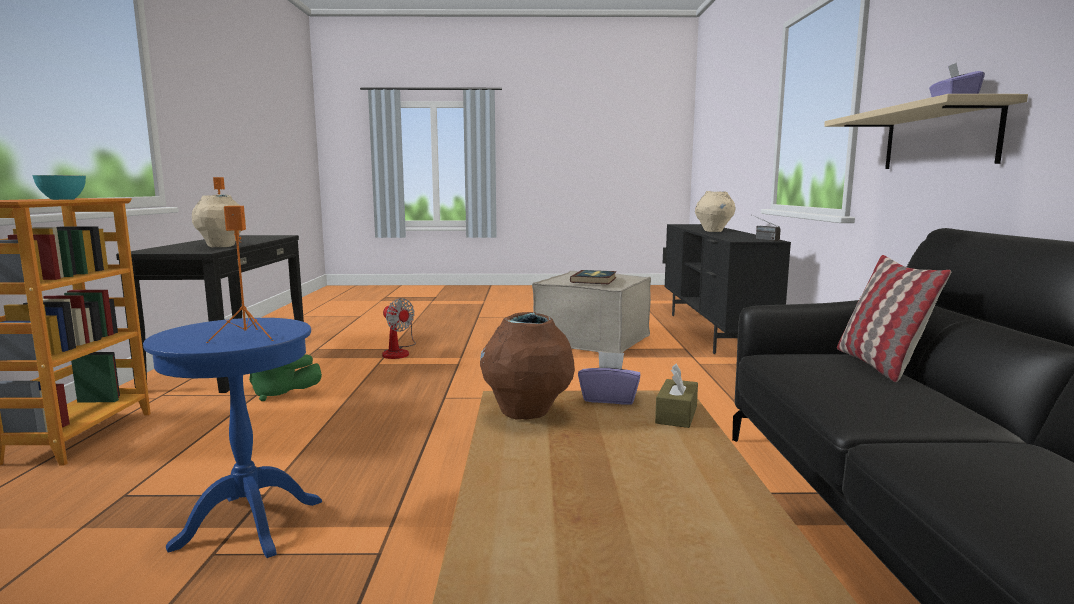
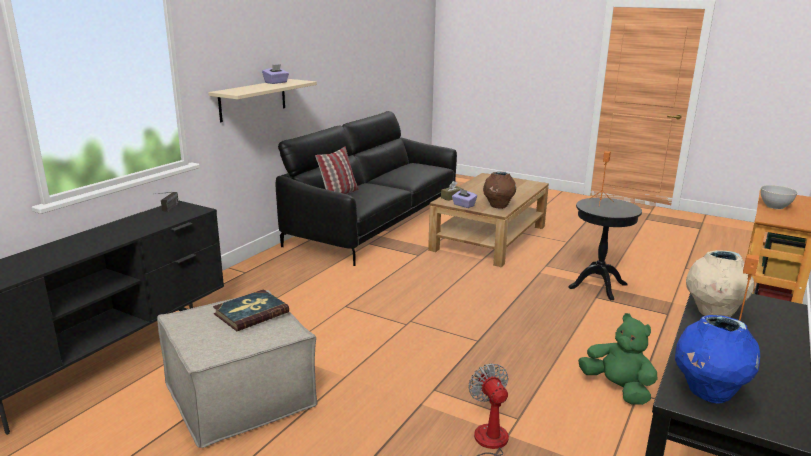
camera: 150 degrees left, 10 degrees up
(62, 199) = (775, 206): turquoise bowl -> grey bowl
(249, 524) = (597, 286): blue side table -> black side table
(265, 237) = (707, 392): none -> blue vase
(713, 231) = (88, 245): beige vase -> none

